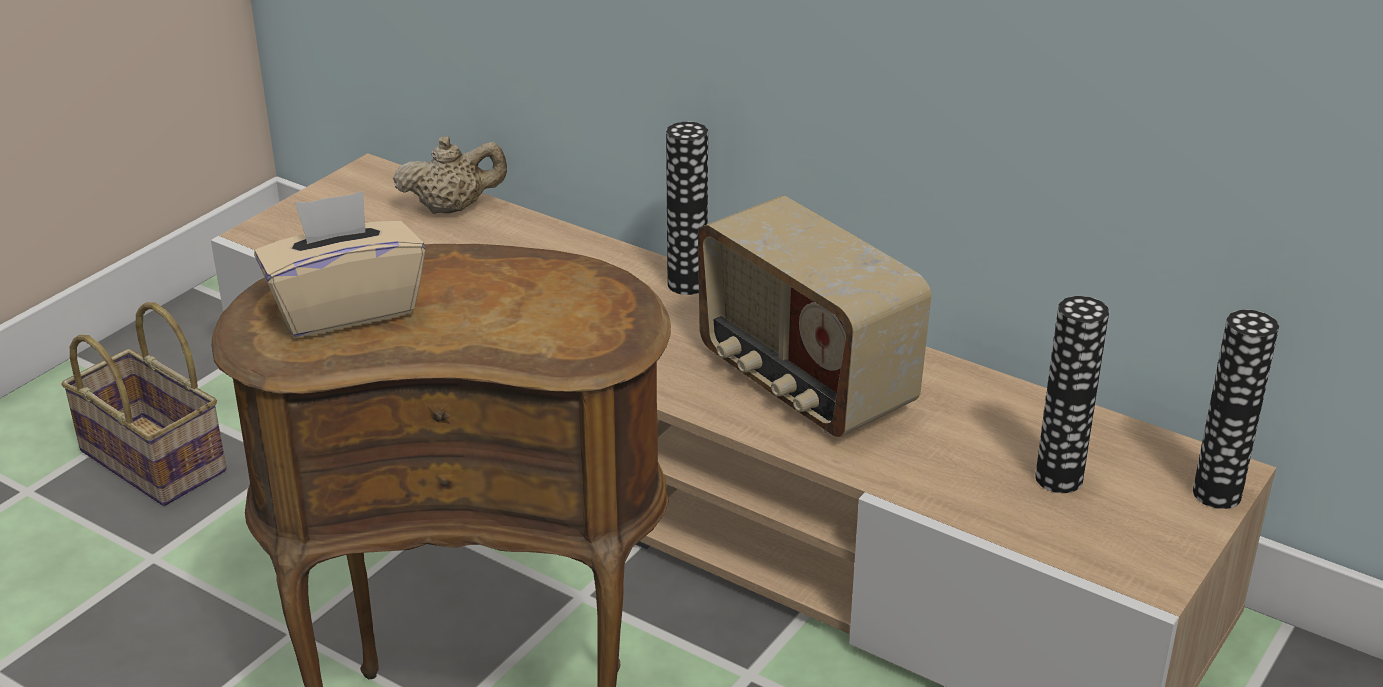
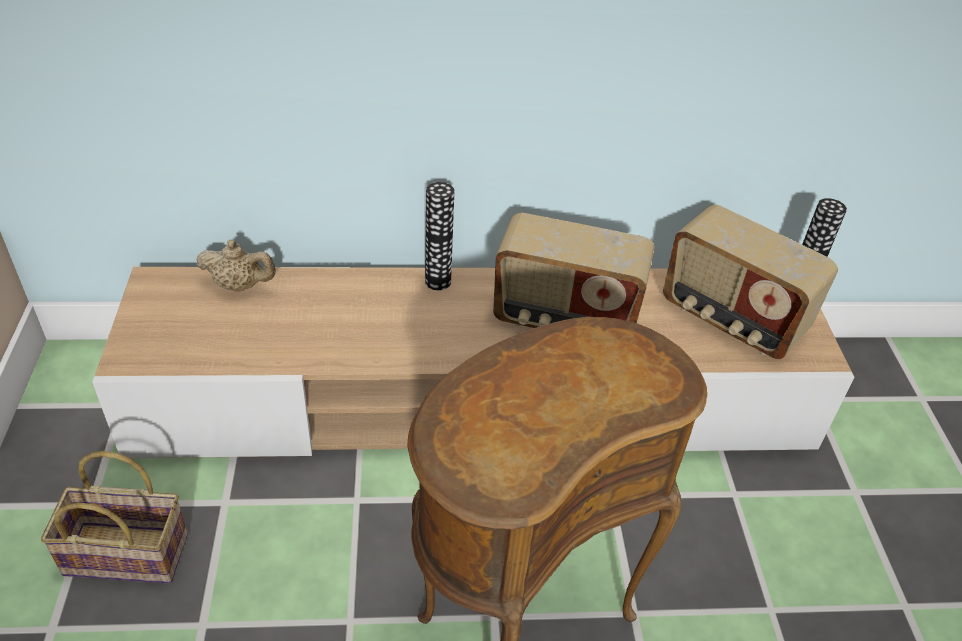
camera: 40 degrees left, 10 degrees up
(345, 308) = (503, 432): beige tissue box -> none
(453, 208) = (240, 286): beige teapot -> beige teapot turned 60 degrees clockwise
(1059, 478) = (731, 319): vase -> radio

